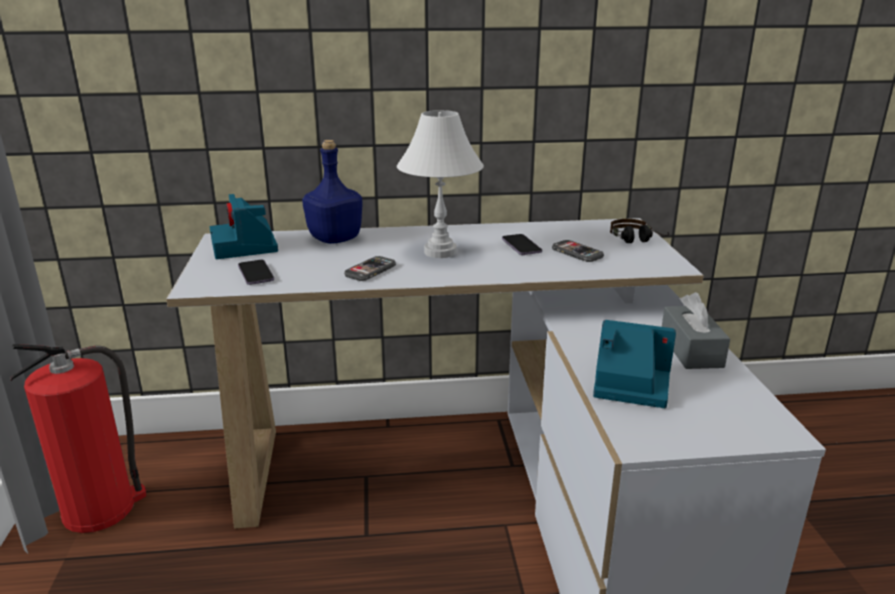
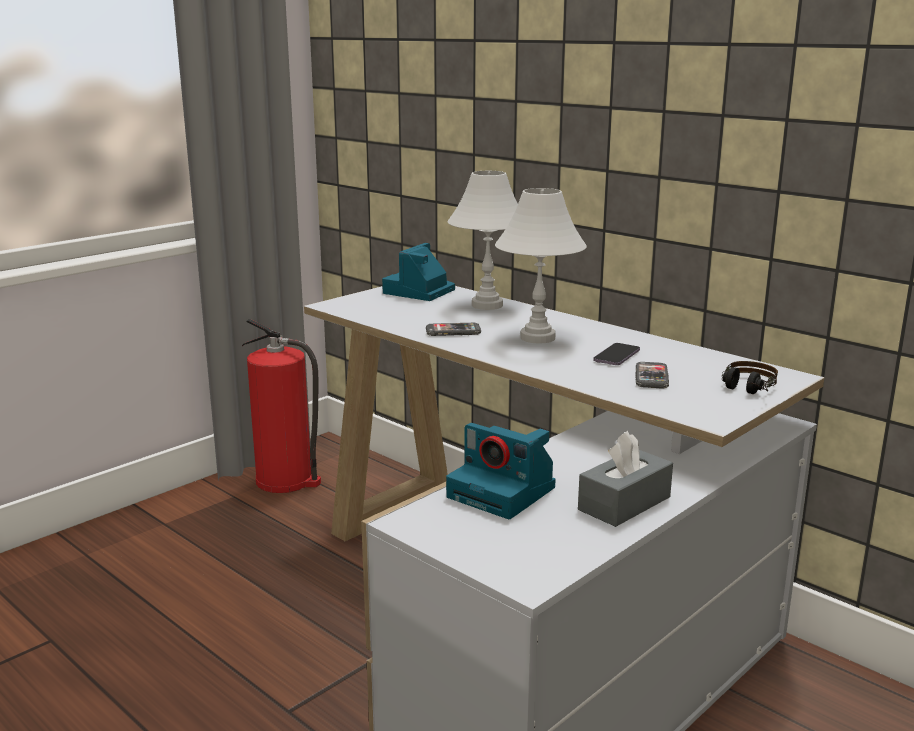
camera: 50 degrees right, 5 degrees down
(256, 274) = (381, 309): phone -> none
(334, 239) = (487, 305): blue bottle -> white table lamp
(629, 383) = (504, 492): camera -> camera turned 150 degrees clockwise

